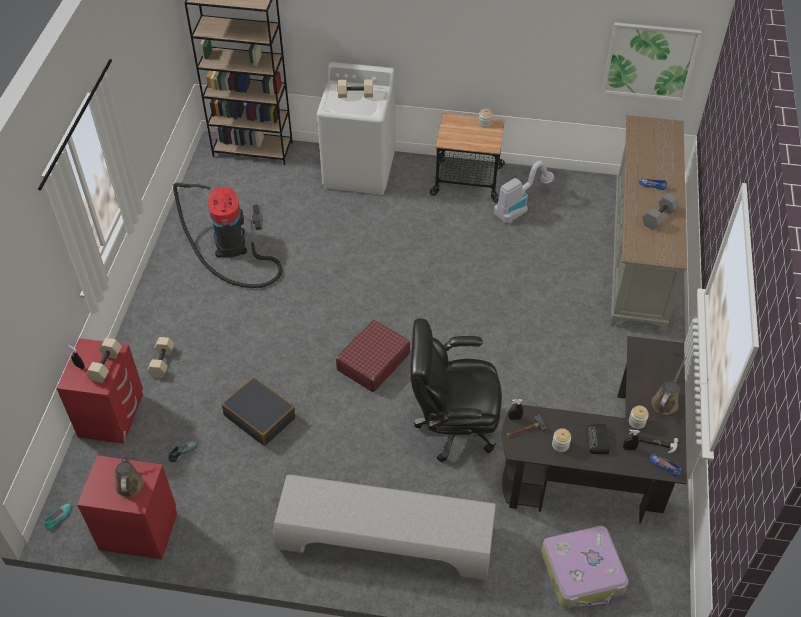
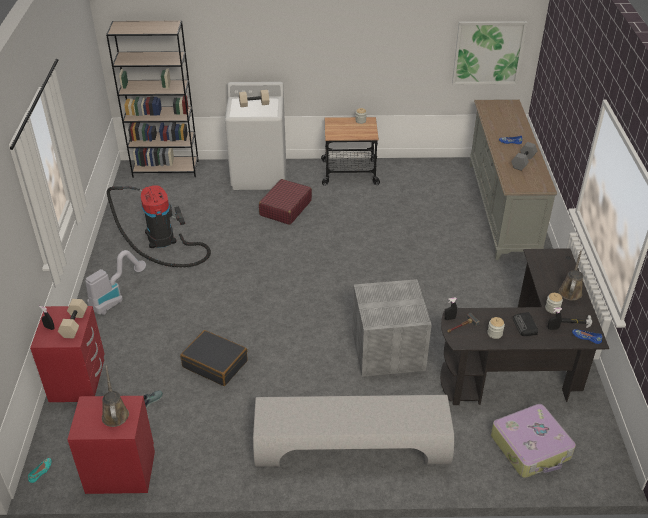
camera: 10 degrees left, 10 degrees down
(161, 362) = (116, 332): beige dumbbell -> none
(373, 362) = (305, 310): red suitcase -> red suitcase (285, 208)
(453, 426) = (386, 349): black office chair -> grey storage box
(519, 207) = (397, 186): vacuum cleaner -> vacuum cleaner (115, 298)

